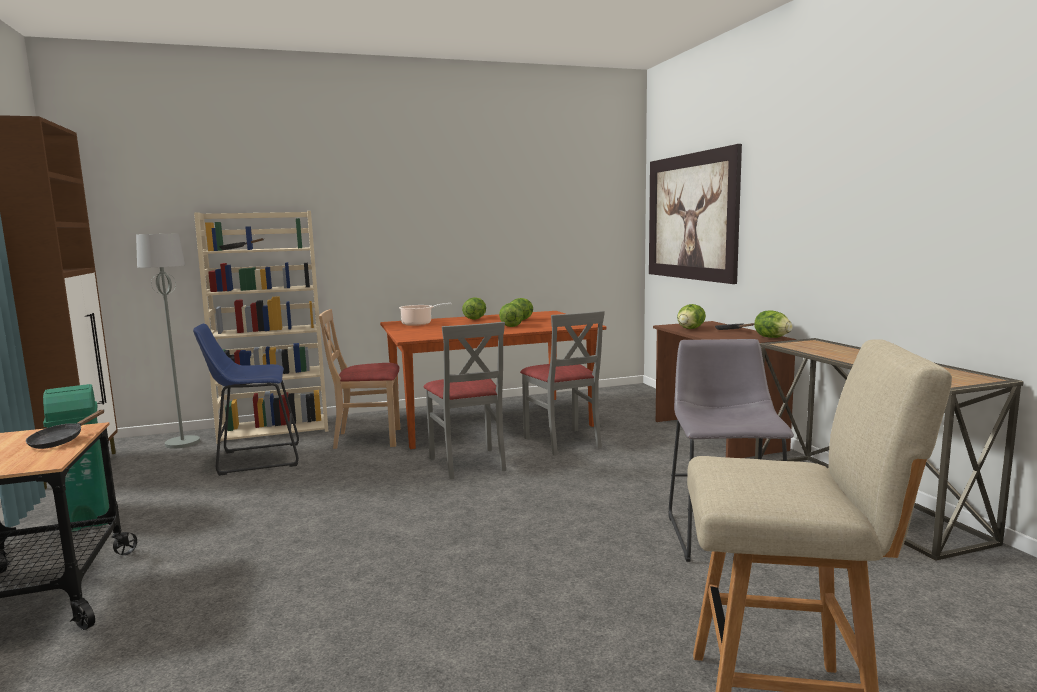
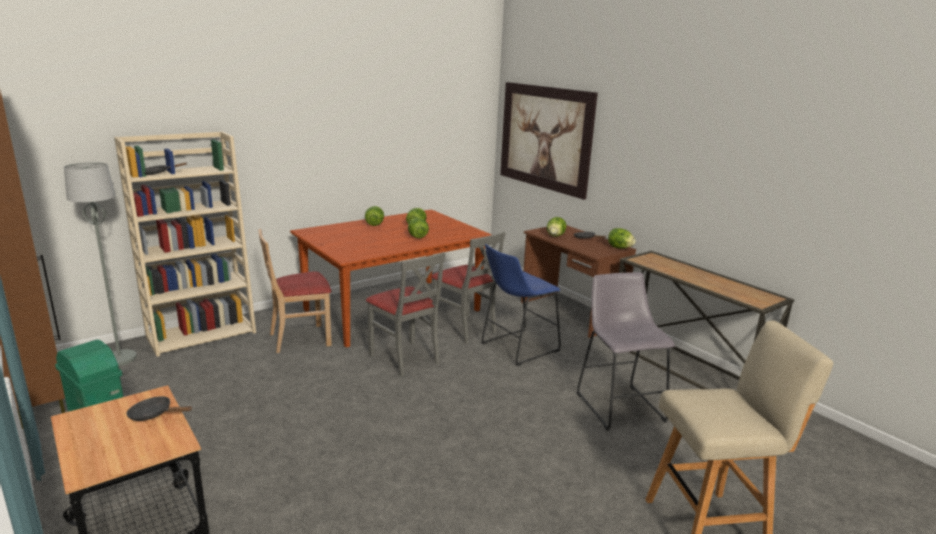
camera: 20 degrees left, 10 degrees up
(61, 441) = (154, 414): black frying pan -> black frying pan turned 105 degrees clockwise
(254, 459) = (211, 372): blue stool -> blue stool (516, 348)
(419, 324) = (331, 233): cooking pot -> none

